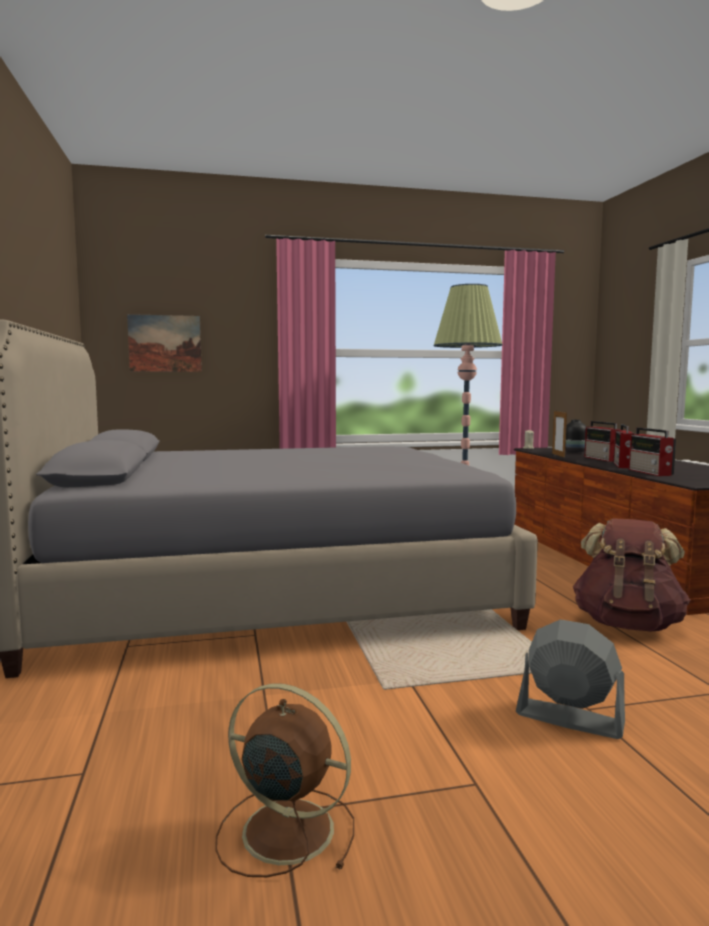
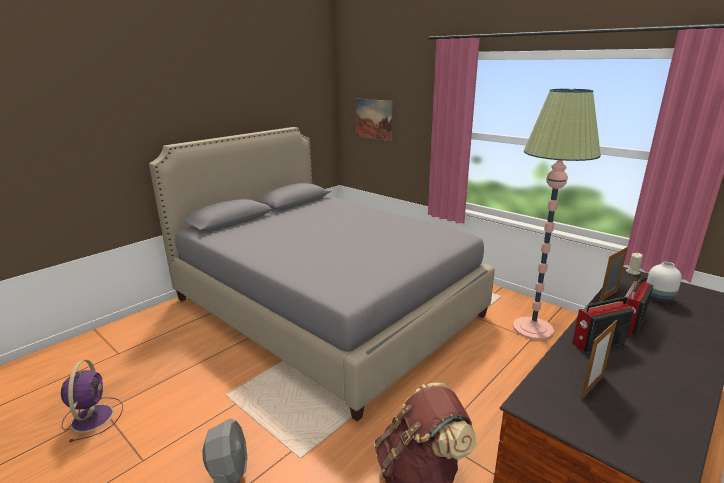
camera: 55 degrees right, 15 degrees up
(284, 829) = (93, 416): brown fan -> purple fan
(575, 452) = (659, 298): black vase -> white vase
(650, 472) = (567, 367): radio -> none
(680, 473) = (592, 386): none -> picture frame

